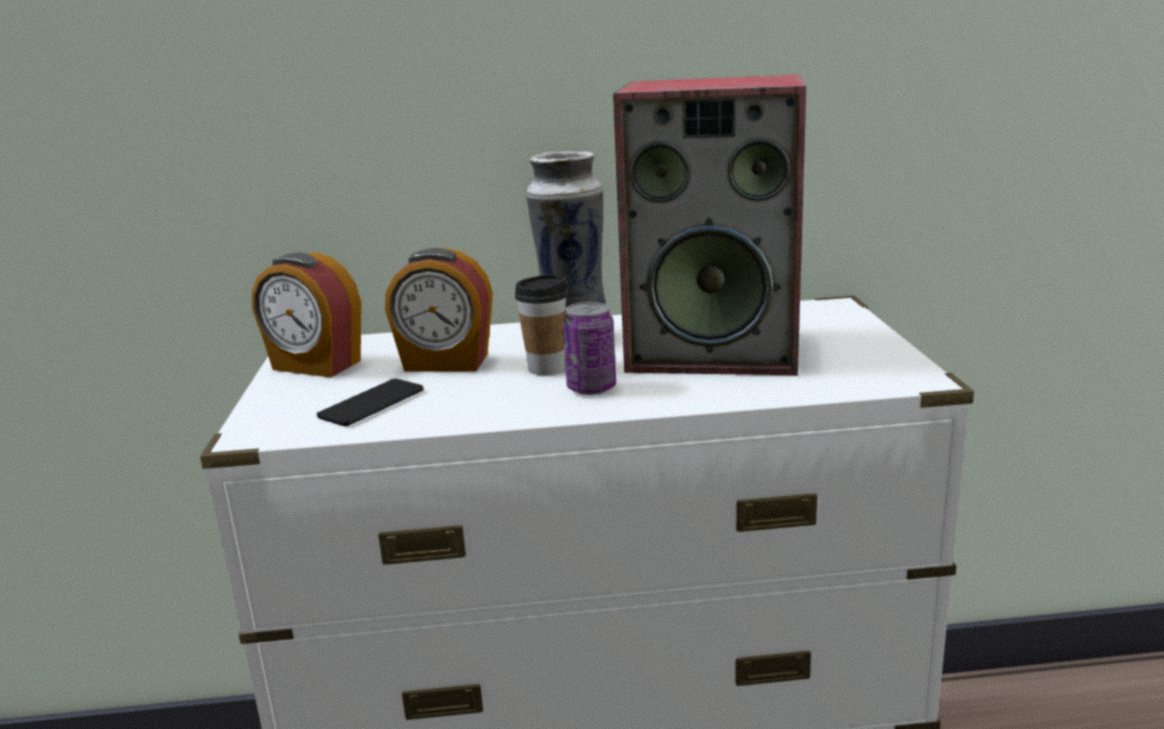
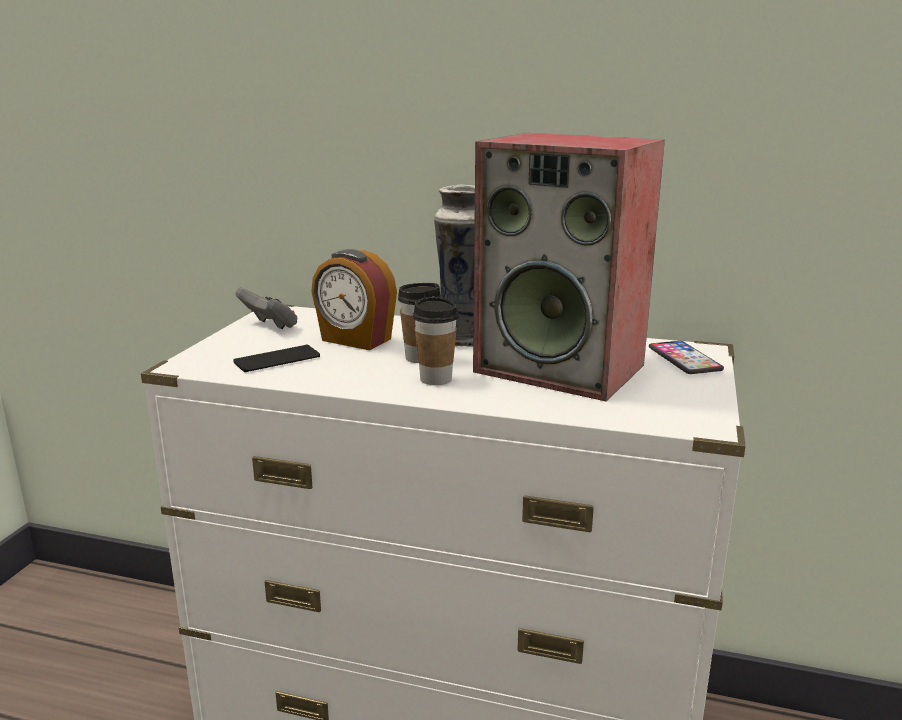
camera: 20 degrees right, 0 degrees up
(315, 366) = (270, 326): alarm clock -> grey game controller
(591, 388) = (436, 379): can -> cup
(826, 318) = (684, 359): none -> phone

